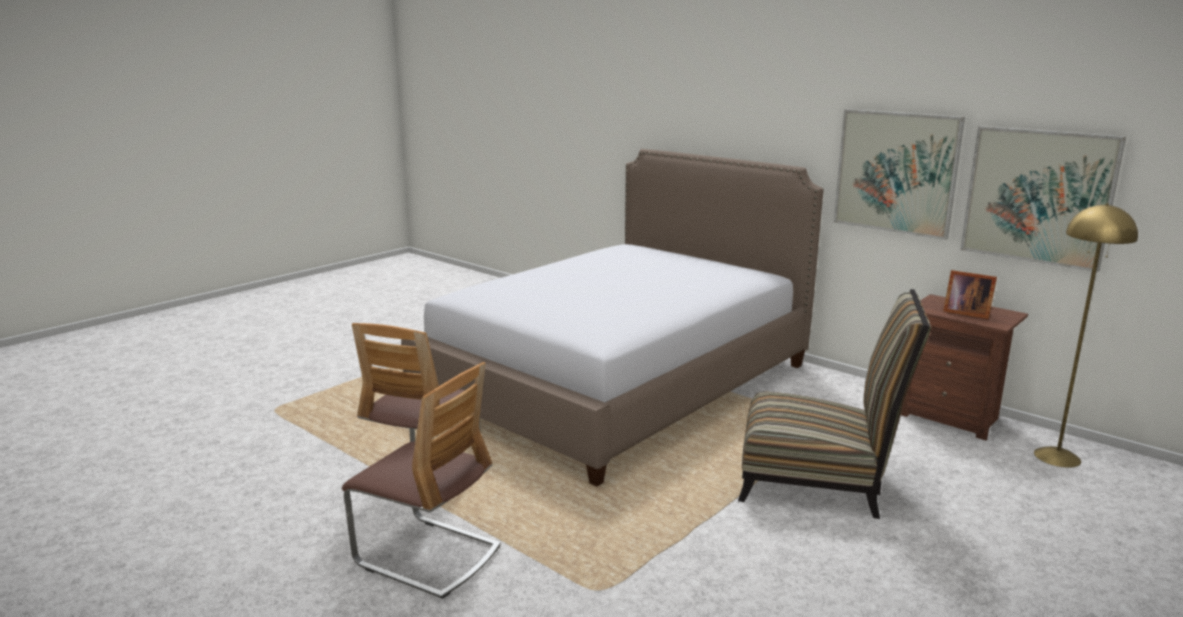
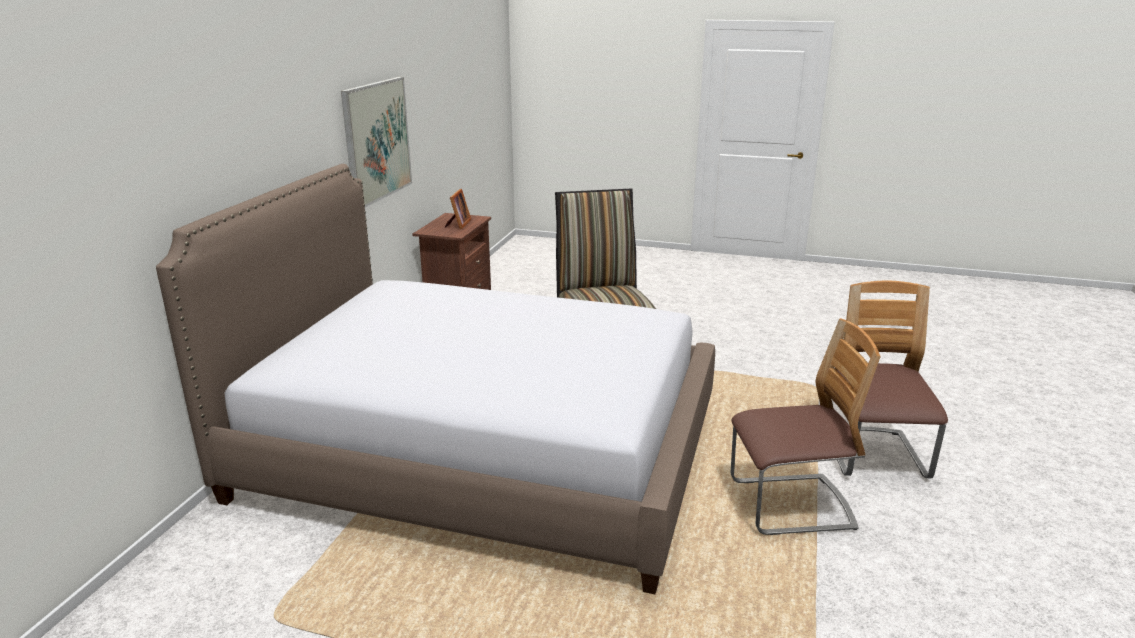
camera: 115 degrees left, 5 degrees up
(1038, 196) = (432, 126): picture -> none
(1057, 457) = (500, 283): yellow floor lamp -> none

